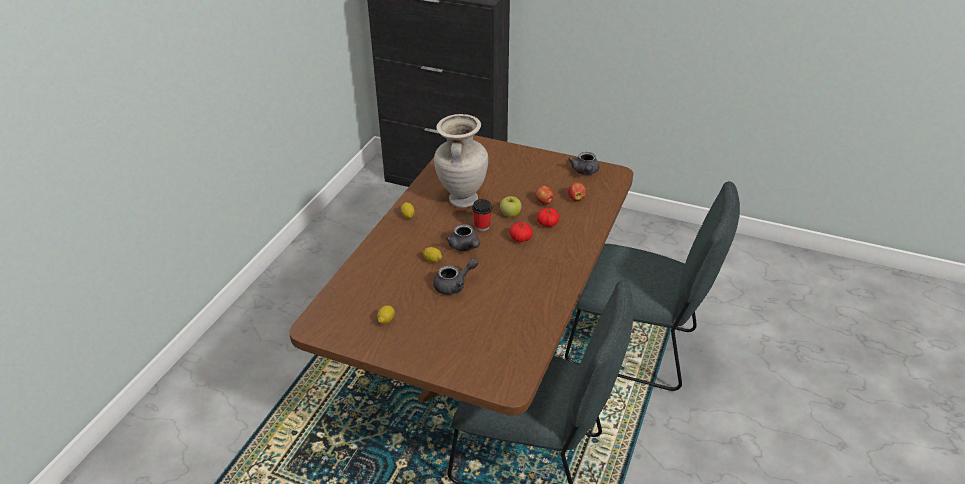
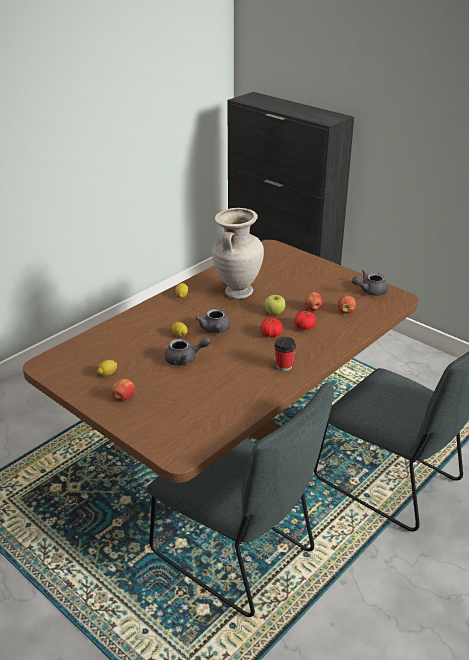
camera: 20 degrees right, 5 degrees down
(419, 342) = (123, 398): none -> apple
(482, 226) = (242, 317): cup -> cup (284, 366)
(585, 172) = (369, 291): grey teapot -> grey teapot turned 45 degrees clockwise

